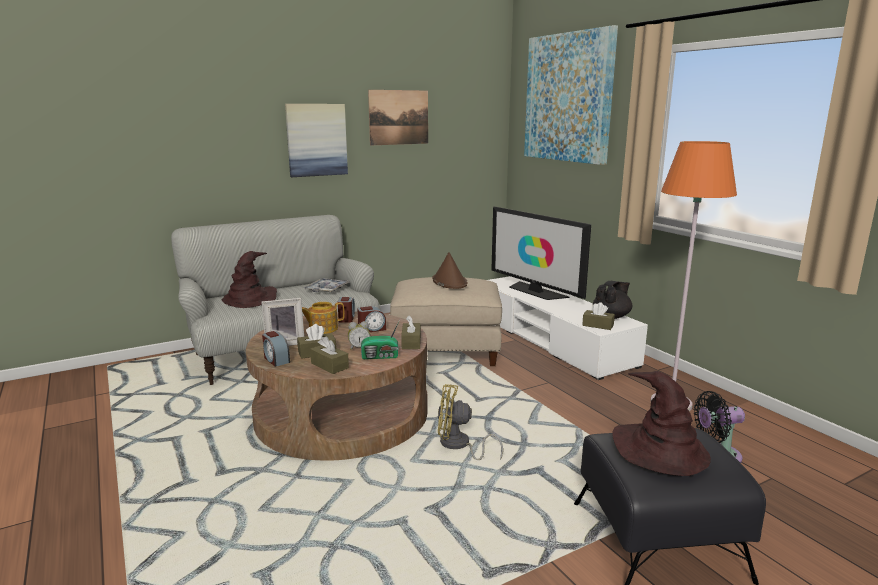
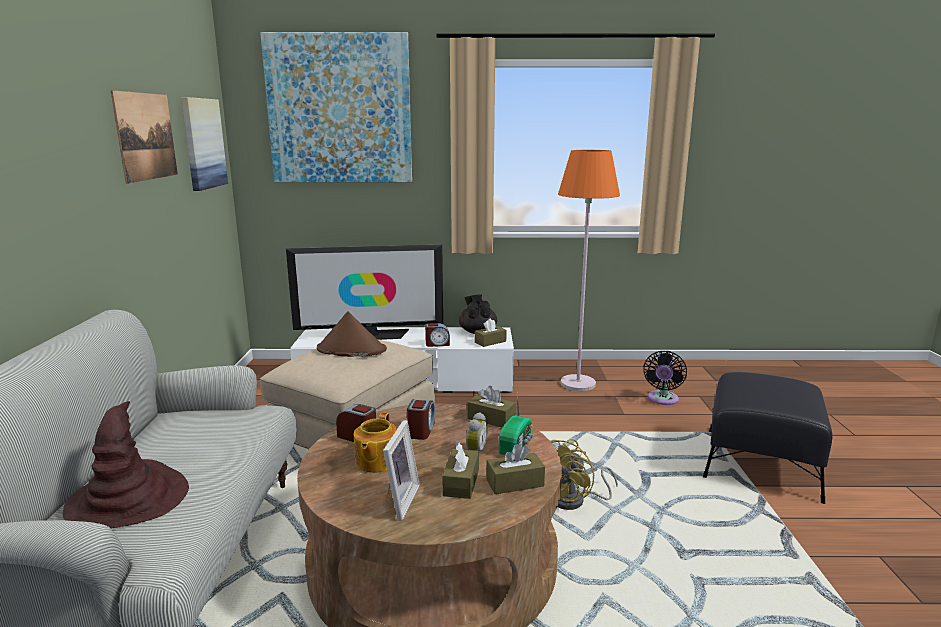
camera: 60 degrees left, 0 degrees up
(276, 360) = (455, 519): alarm clock -> alarm clock (437, 344)
(316, 140) = (66, 181): picture -> picture (203, 143)
(327, 289) = (205, 426): tray -> none
(660, 450) = (770, 391): brown hat -> none

